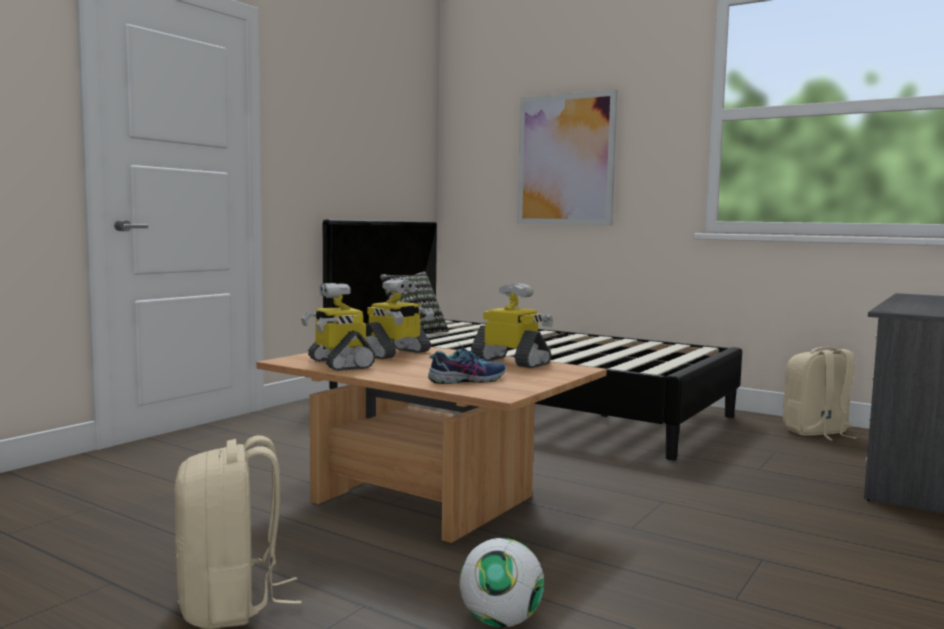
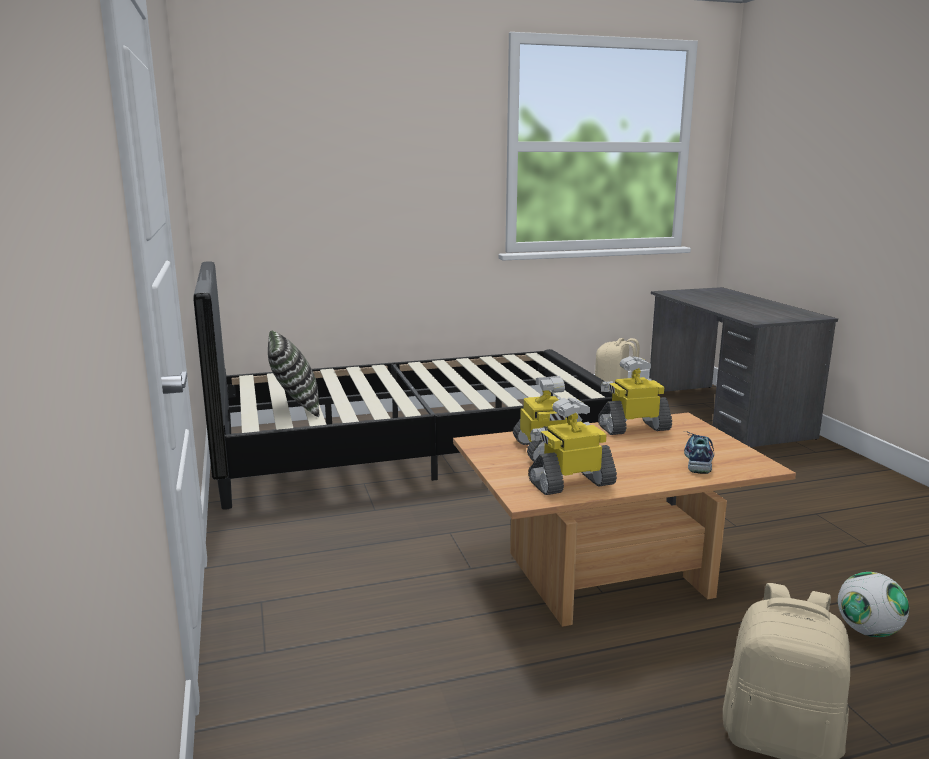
camera: 50 degrees left, 10 degrees up
(338, 364) = (571, 483): toy robot -> toy robot turned 150 degrees clockwise
(566, 160) = (364, 184): picture -> none

